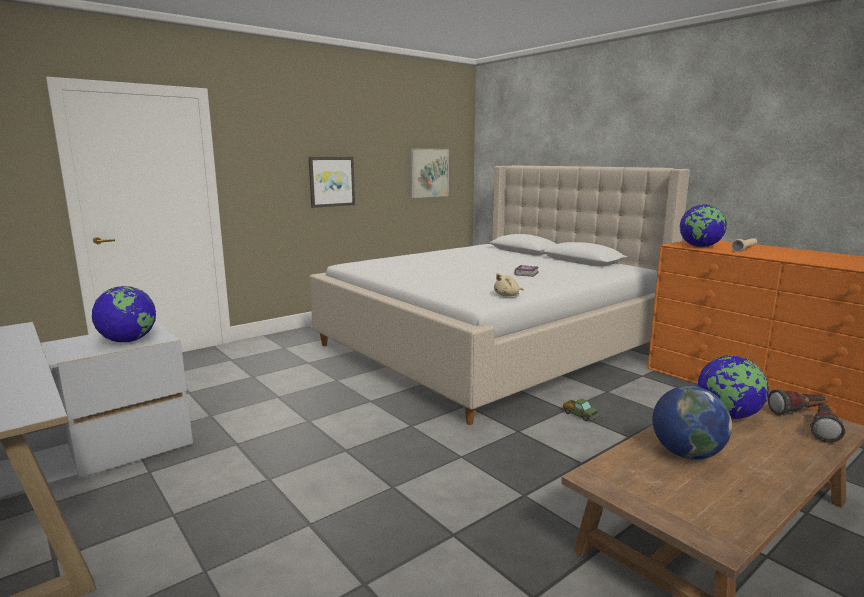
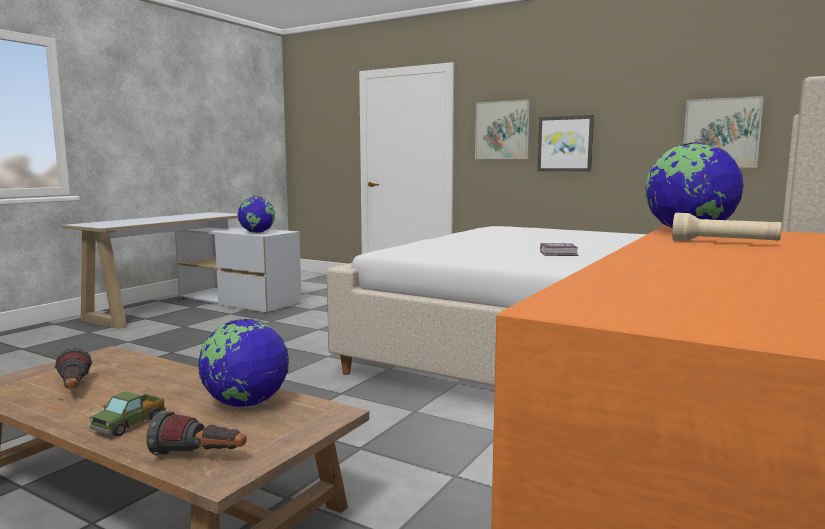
camera: 70 degrees right, 5 degrees down
(273, 168) = (502, 130): none -> picture
(508, 295) = (425, 254): beige plush toy -> none
(579, 415) = (405, 418): toy truck -> toy truck (130, 424)
(686, 454) = (141, 381): globe -> none
(798, 413) = (266, 447): flashlight -> flashlight (74, 389)

